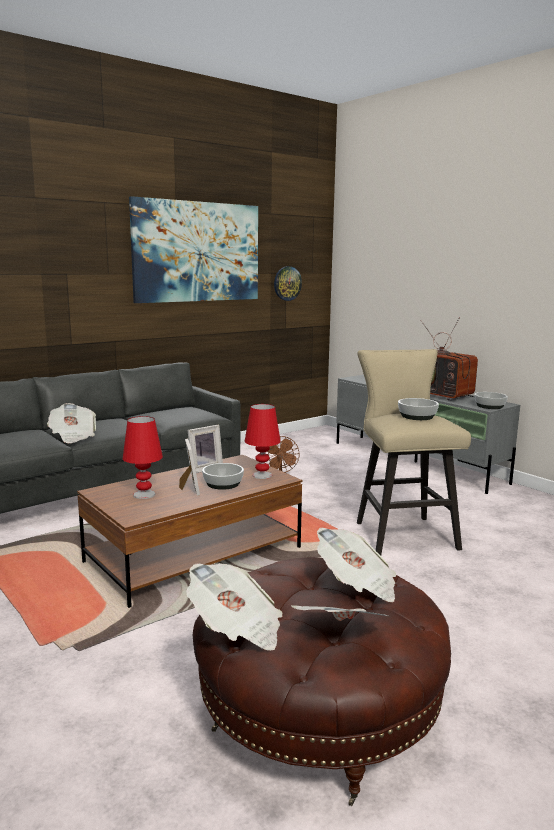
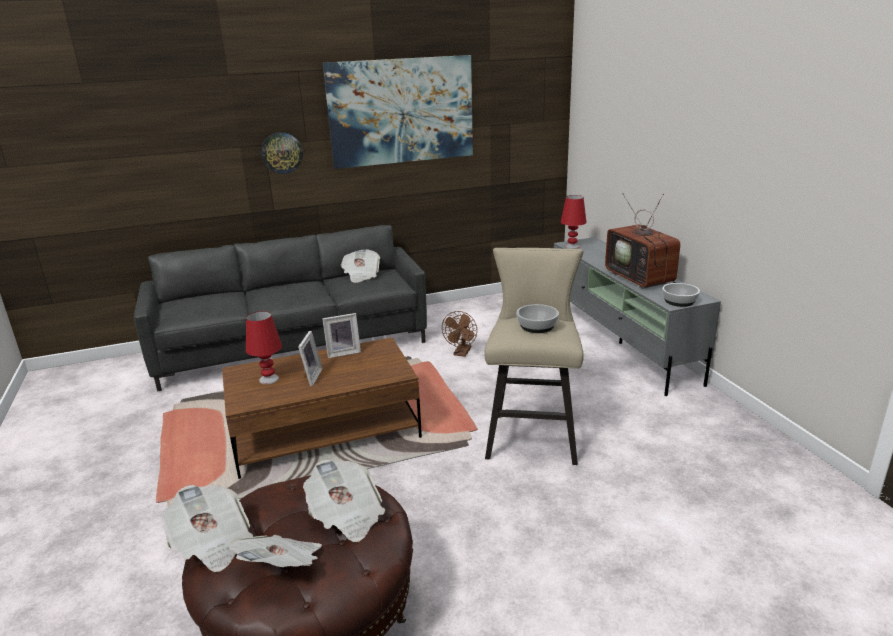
camera: 20 degrees right, 10 degrees up
(73, 436) = (256, 304): newspaper -> newspaper (361, 275)
(223, 484) = (344, 374): bowl -> none
(262, 475) = (386, 367): red table lamp -> red table lamp (572, 246)
(287, 283) = (510, 135): wall clock -> wall clock (282, 153)

